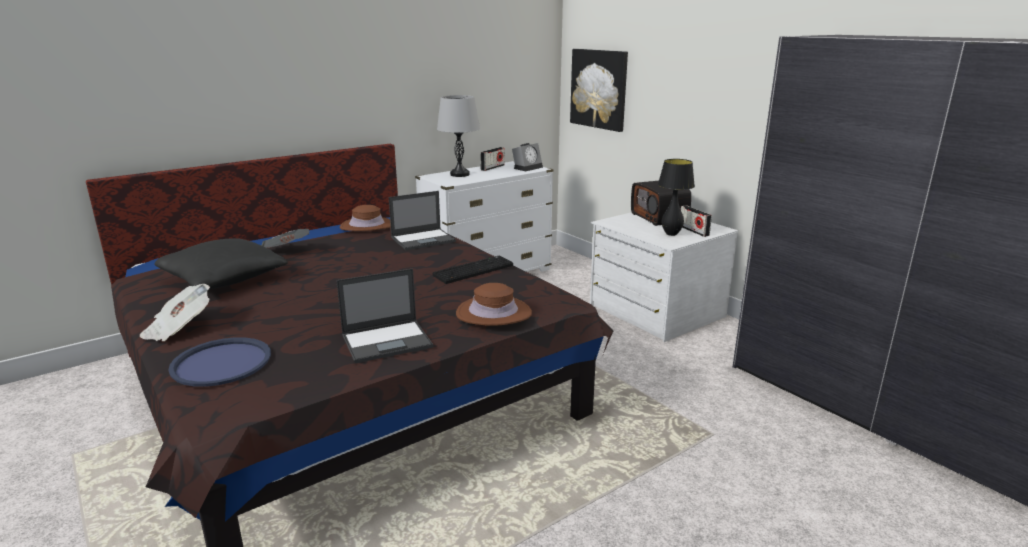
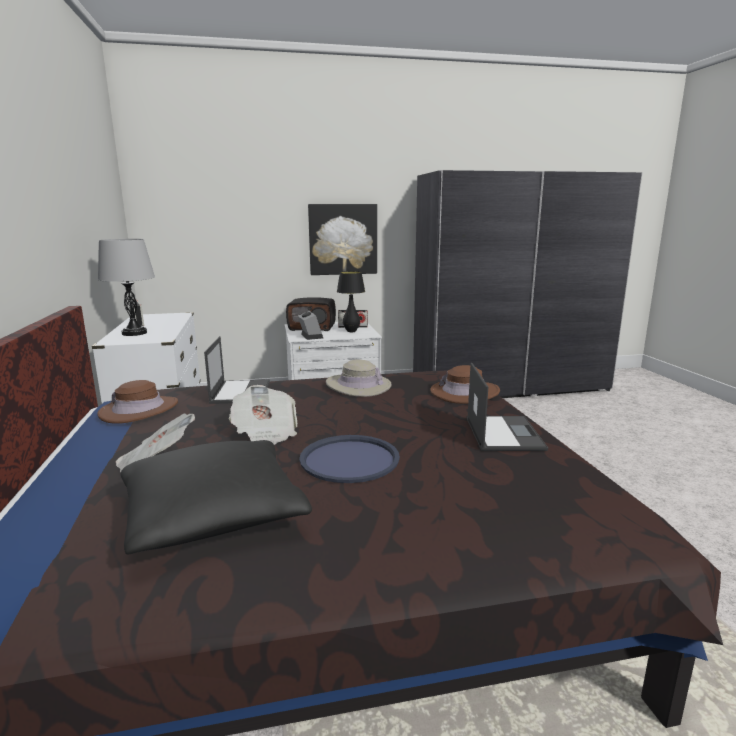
camera: 65 degrees left, 5 degrees down
(179, 329) = (384, 561): newspaper -> newspaper (265, 434)
(222, 363) = (525, 522): blue tray -> blue tray (349, 459)
(473, 270) = (358, 386): keyboard -> beige hat
(527, 167) = (169, 315): alarm clock -> alarm clock (310, 336)
(599, 89) = (191, 231): picture -> picture (343, 239)

